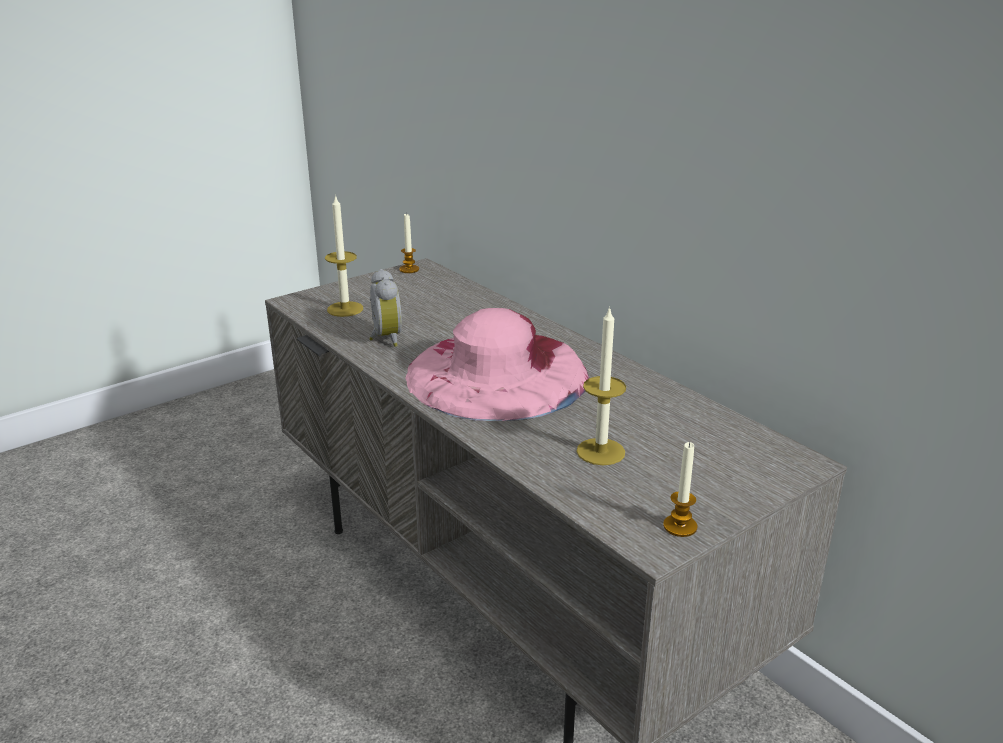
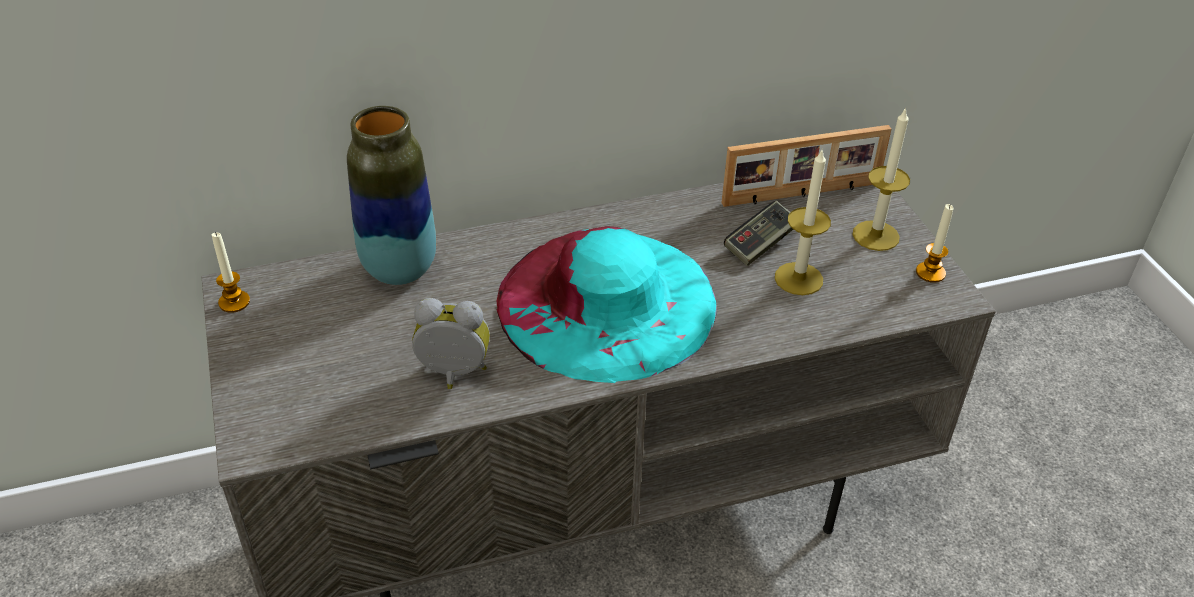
camera: 70 degrees left, 15 degrees up
(345, 309) = (328, 395): candle -> candle (875, 235)
(475, 303) = (399, 269): none -> vase
(497, 374) = (606, 302): pink hat -> turquoise hat
(633, 426) = (760, 244): none -> game controller
(731, 436) = (802, 194): none -> picture frame

